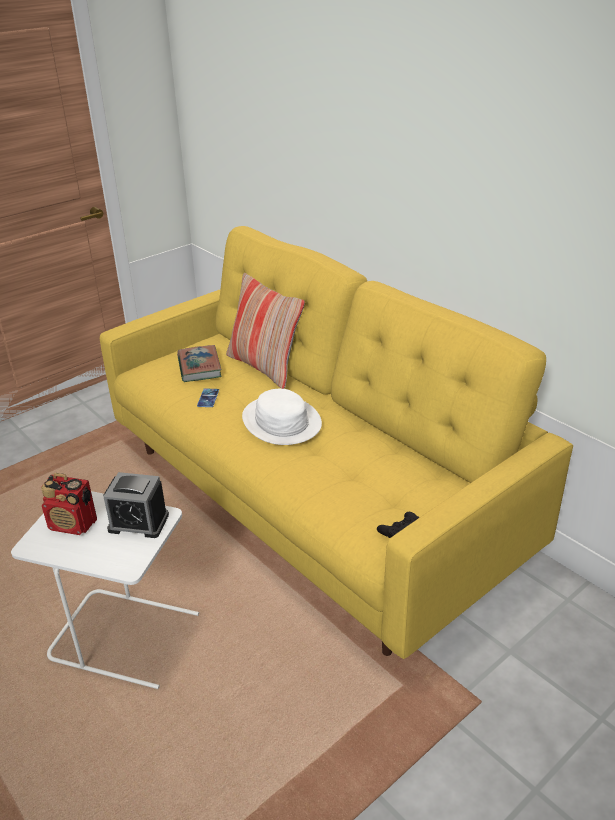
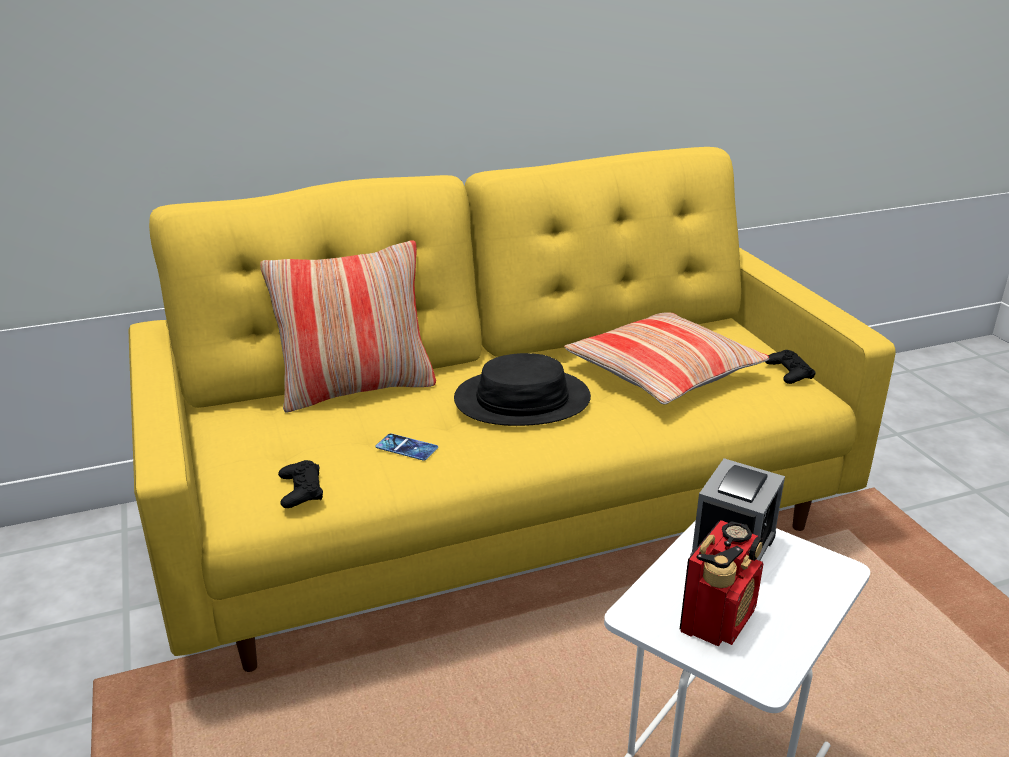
camera: 70 degrees left, 5 degrees down
(156, 381) = (301, 490): none -> black game controller
(199, 367) = (298, 441): book -> none
(281, 421) = (522, 400): white hat -> black hat
(359, 470) = (663, 372): none -> pillow

